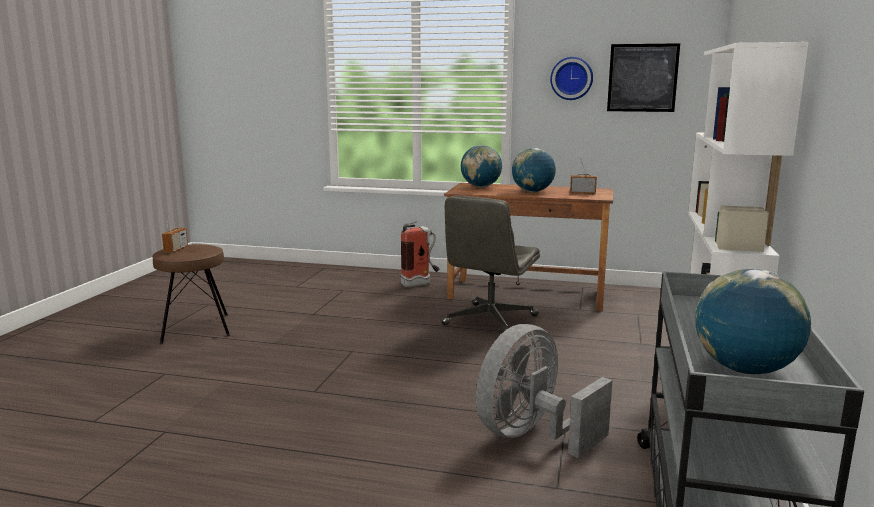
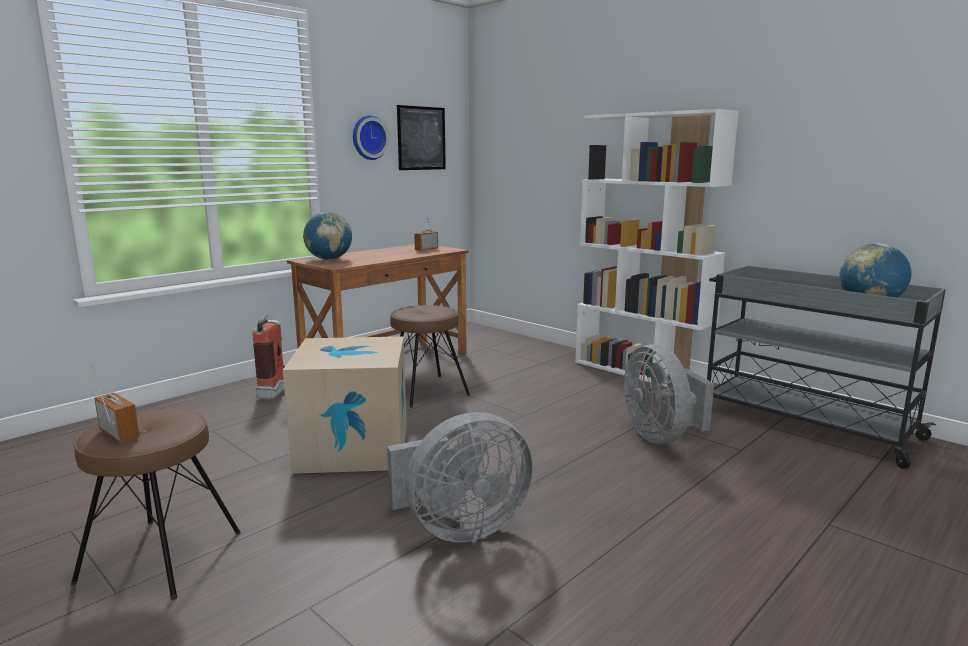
camera: 60 degrees left, 0 degrees up
(274, 389) = (459, 528): none -> grey fan
(360, 328) = (353, 447): none -> cardboard box
(490, 321) = (426, 391): grey office chair -> brown stool
(532, 191) = (390, 255): globe -> none

